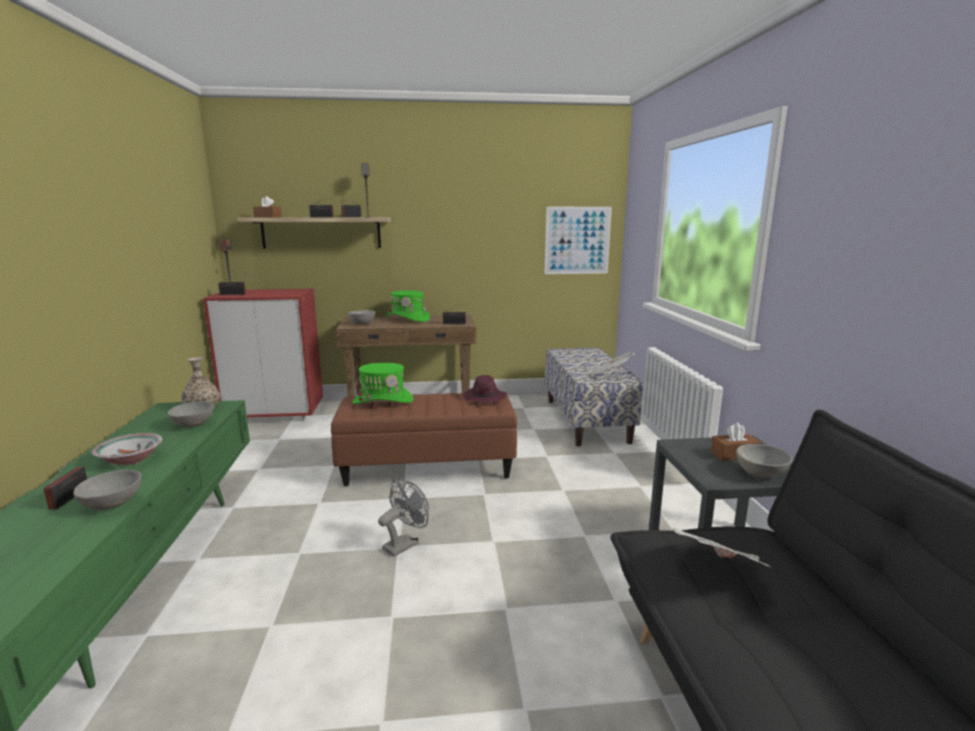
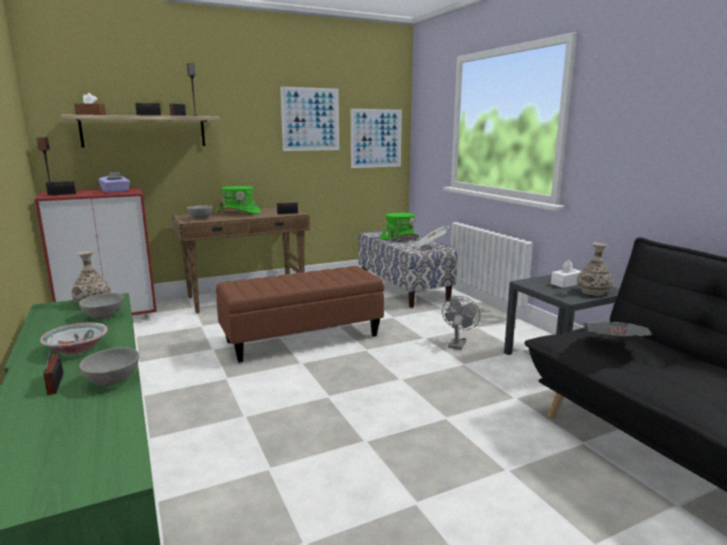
camera: 20 degrees left, 0 degrees up
(282, 293) = (116, 191): none -> purple tissue box
(383, 401) = (261, 282): green hat -> green hat (399, 238)
(405, 544) = (332, 393): grey fan -> grey fan (457, 343)
(485, 398) = (347, 271): purple hat -> none
(497, 219) = (310, 119): none -> picture
(734, 455) = (566, 283): brown tissue box -> white tissue box
(761, 475) = (593, 292): grey bowl -> vase

